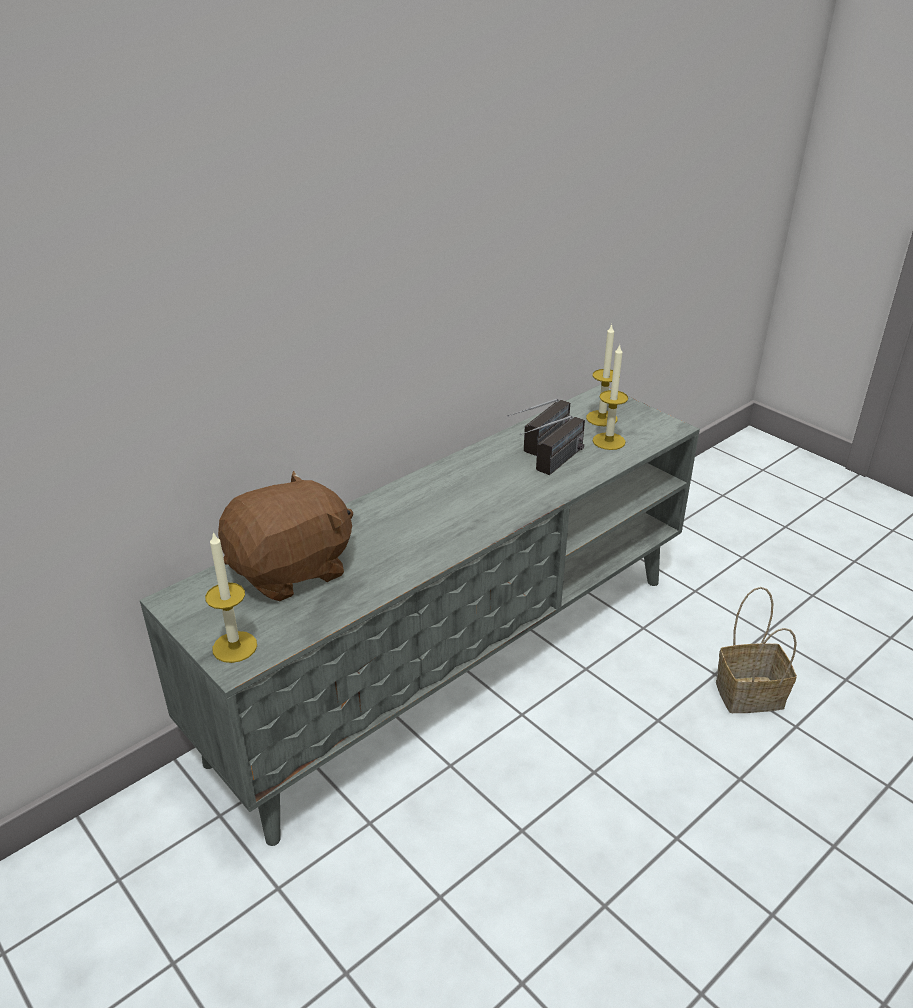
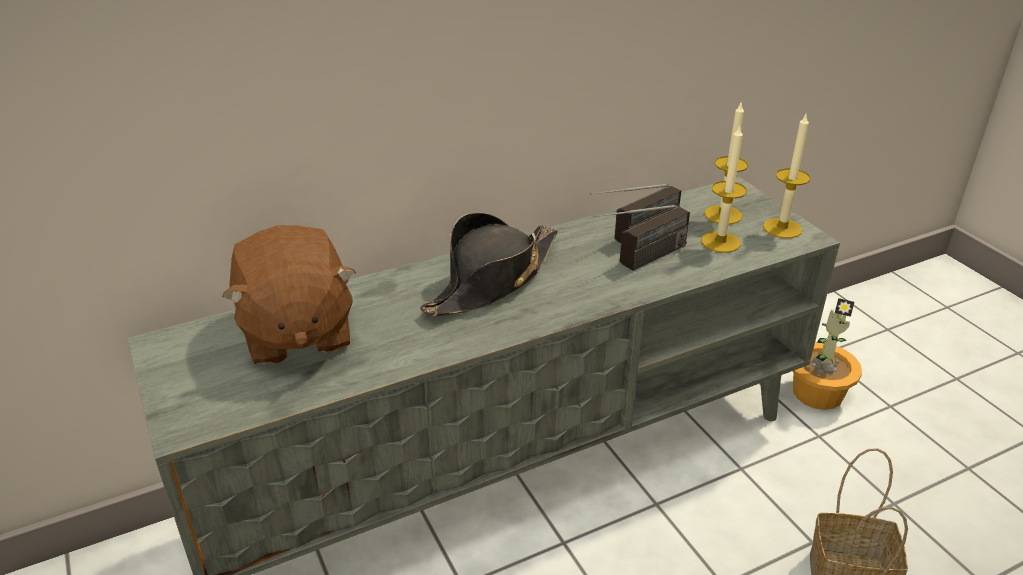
camera: 15 degrees right, 0 degrees up
(234, 647) = (192, 407): candle -> candle (782, 228)
(292, 570) = (296, 332): brown plush toy -> brown plush toy turned 90 degrees clockwise
(438, 500) = (492, 280): none -> black hat
(684, 556) = (817, 392): none -> potted plant

